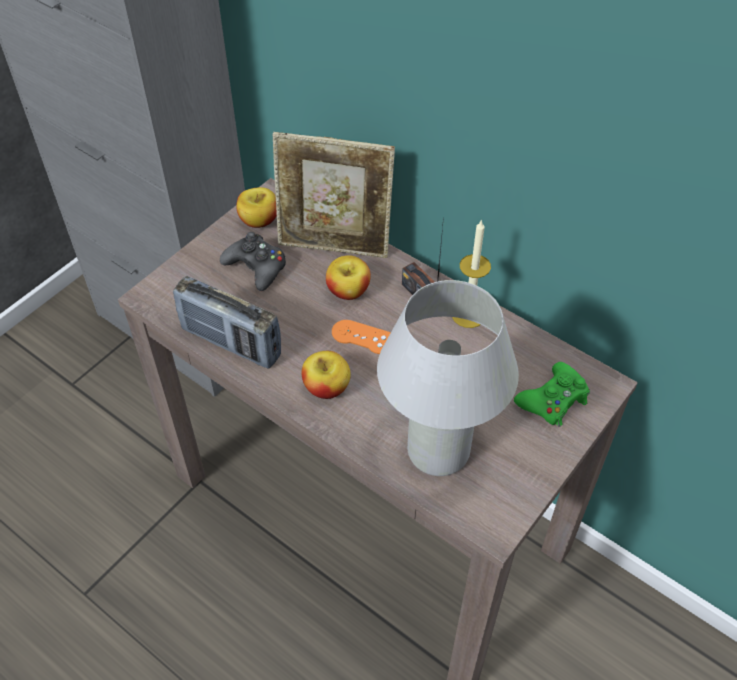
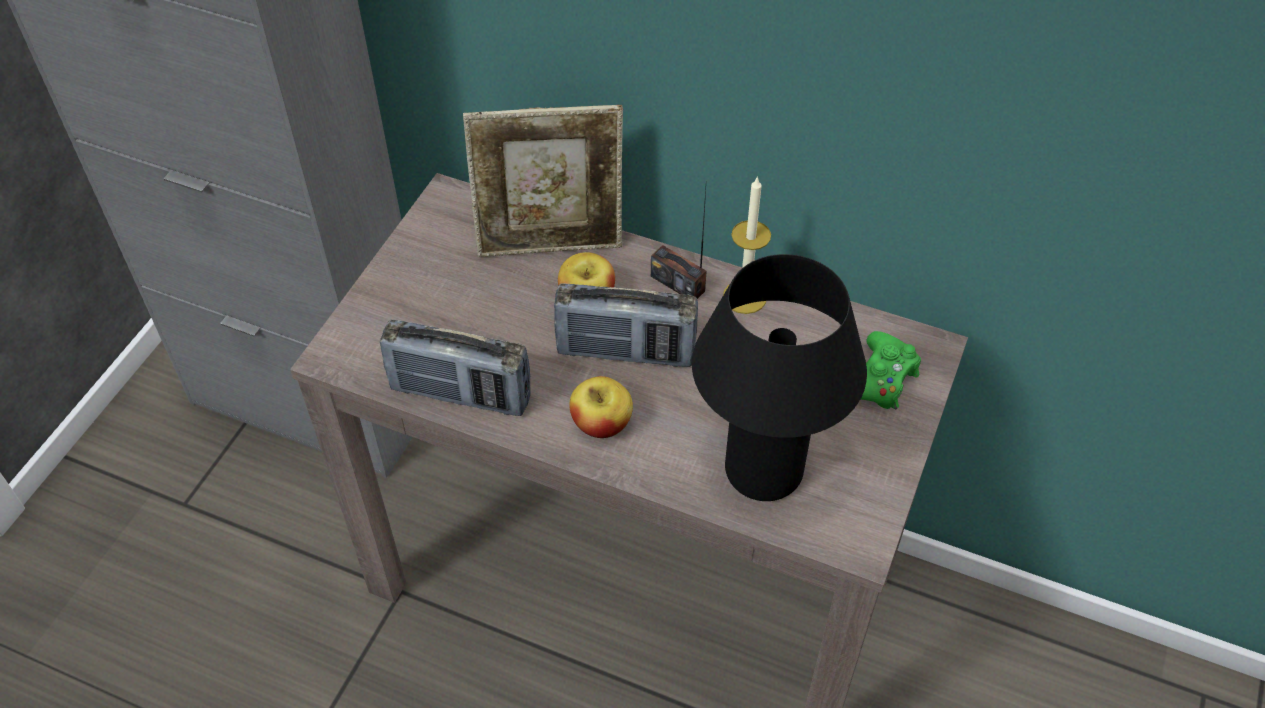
camera: 15 degrees left, 0 degrees up
(256, 267) = (459, 291): black game controller -> none
(259, 221) = (442, 231): apple -> none
(363, 337) = (626, 352): orange game controller -> radio
(438, 451) = (763, 471): white table lamp -> black table lamp

